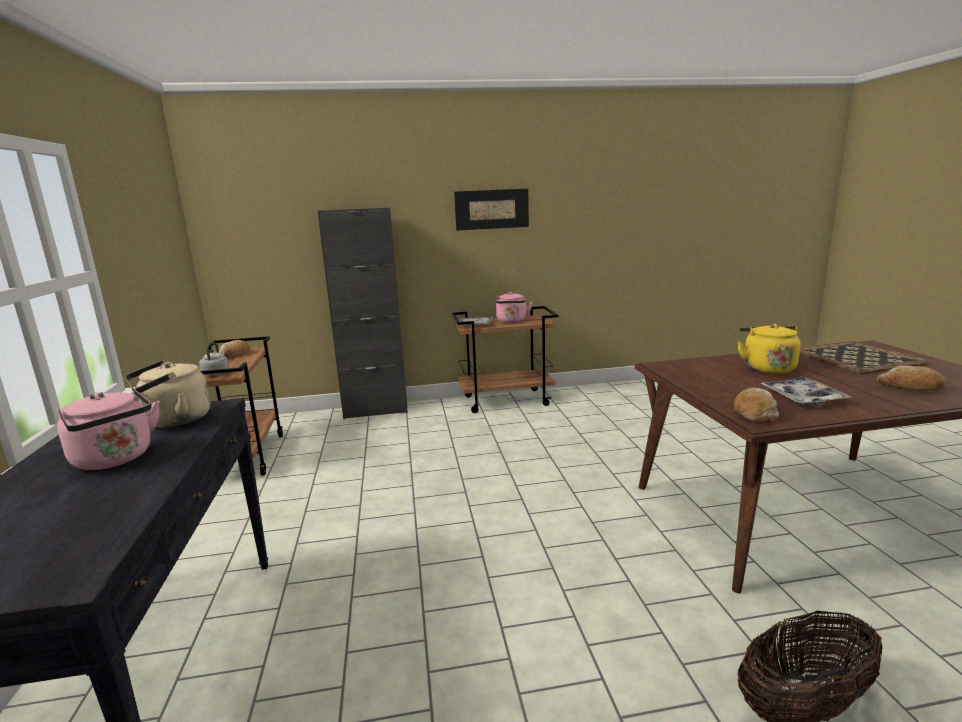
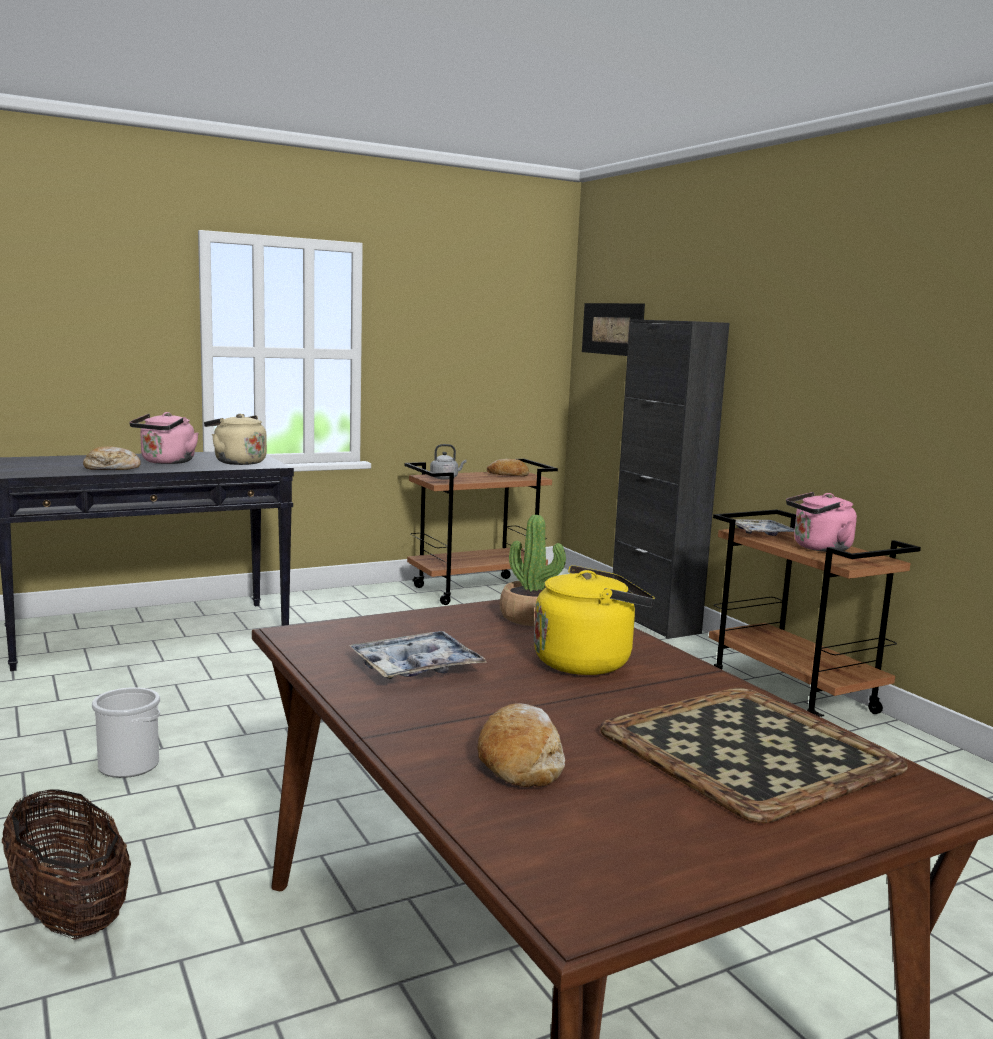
camera: 70 degrees right, 5 degrees down
(491, 209) = (863, 339): picture -> picture (612, 329)
(543, 682) = (128, 765): none -> bucket
(694, 371) = (534, 617): none -> potted plant
(754, 413) = (335, 634): bread -> bread (112, 468)

